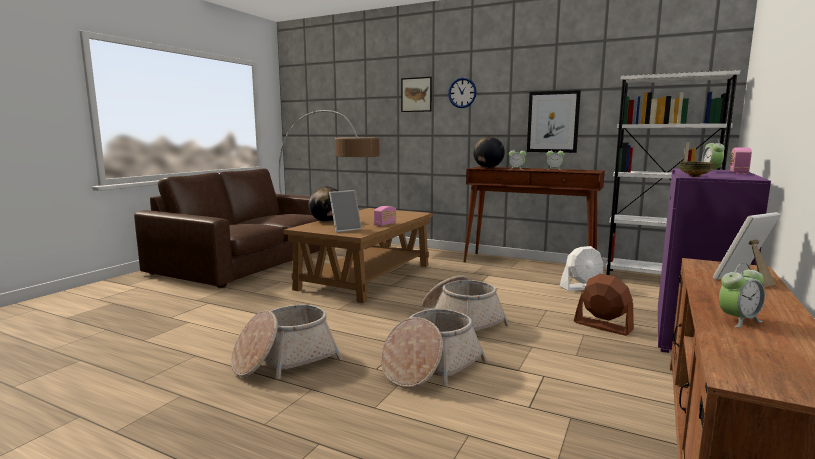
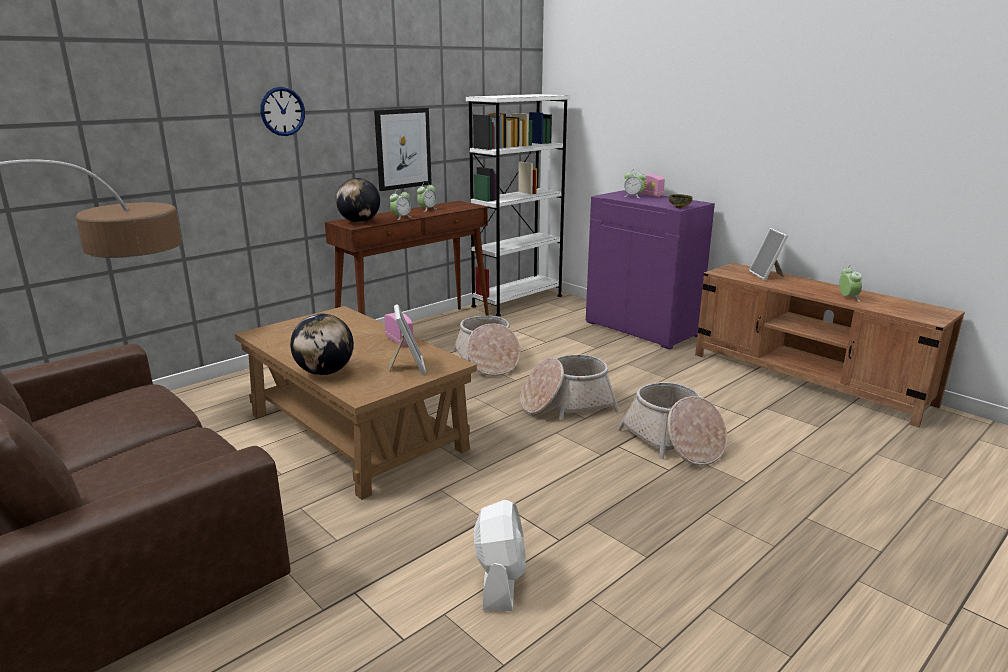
camera: 70 degrees left, 10 degrees up
(284, 360) = (631, 524): basket -> basket (487, 361)
(416, 94) = (201, 115): picture -> none
(582, 287) = (512, 331): white fan -> white fan (500, 580)
(602, 326) = (613, 352): brown fan -> none

